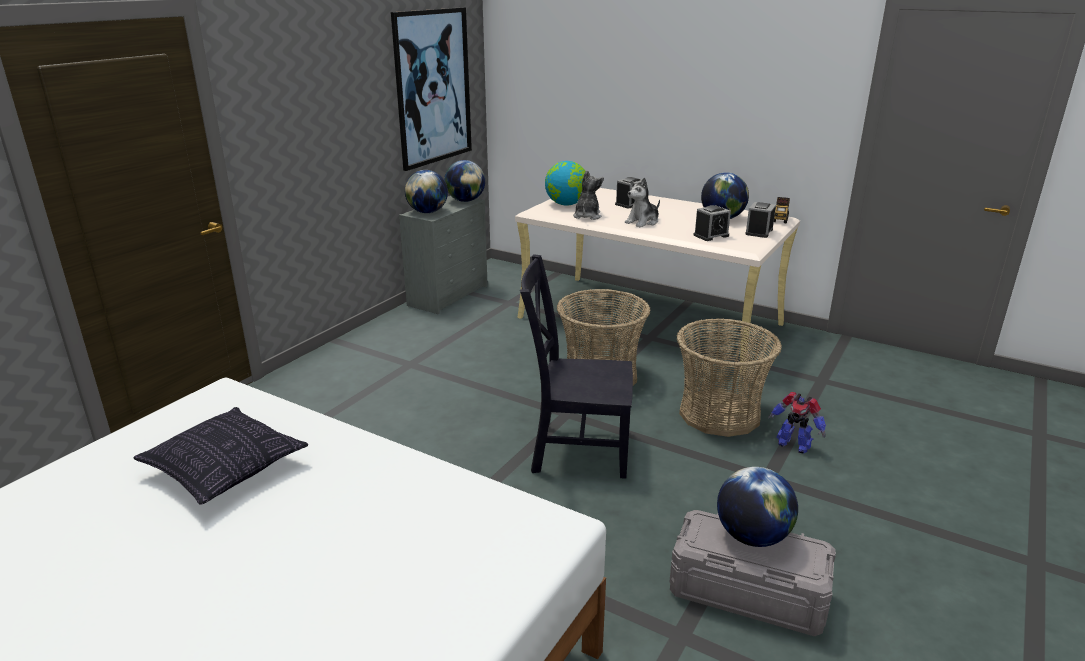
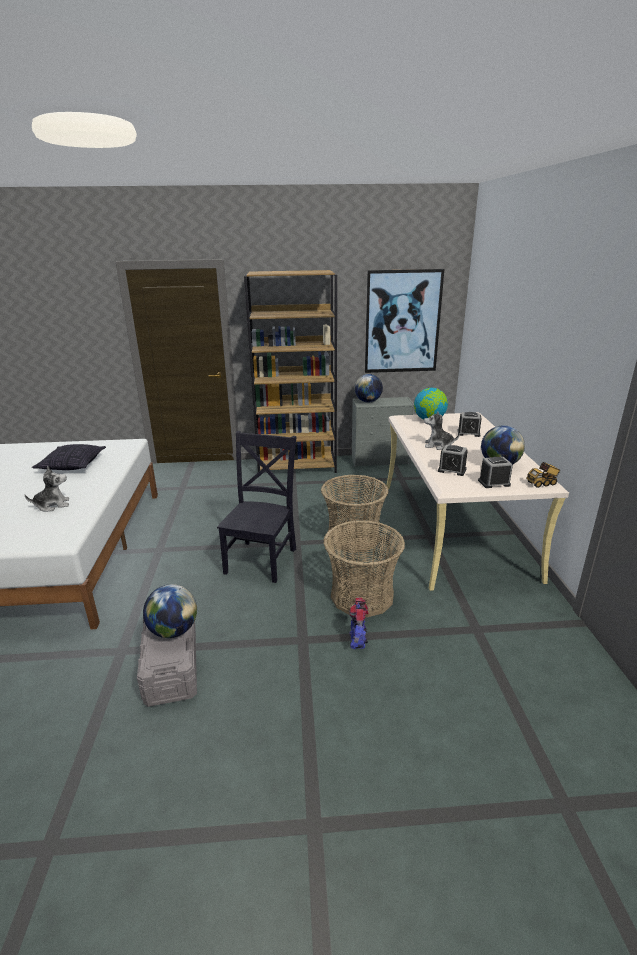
camera: 55 degrees right, 0 degrees up
(367, 345) = (297, 466): none -> brown bookcase
(465, 200) = (402, 402): globe -> none
(575, 449) = (262, 559): black chair -> black chair turned 45 degrees clockwise
(587, 216) = (418, 430): plush toy -> plush toy (53, 505)

